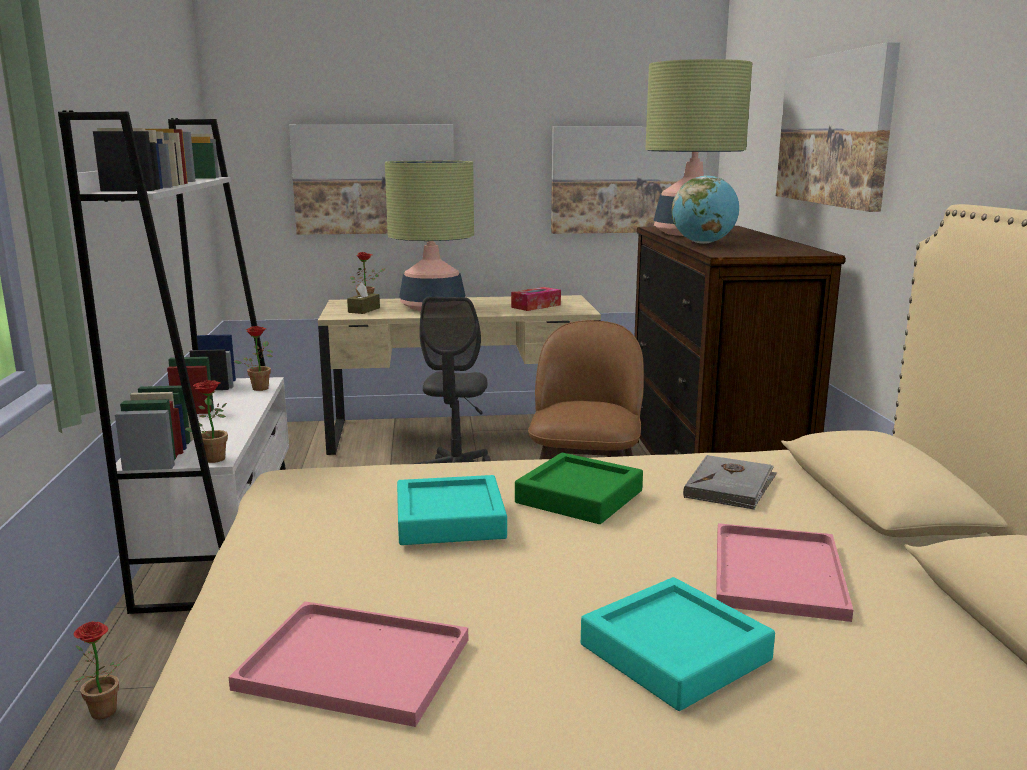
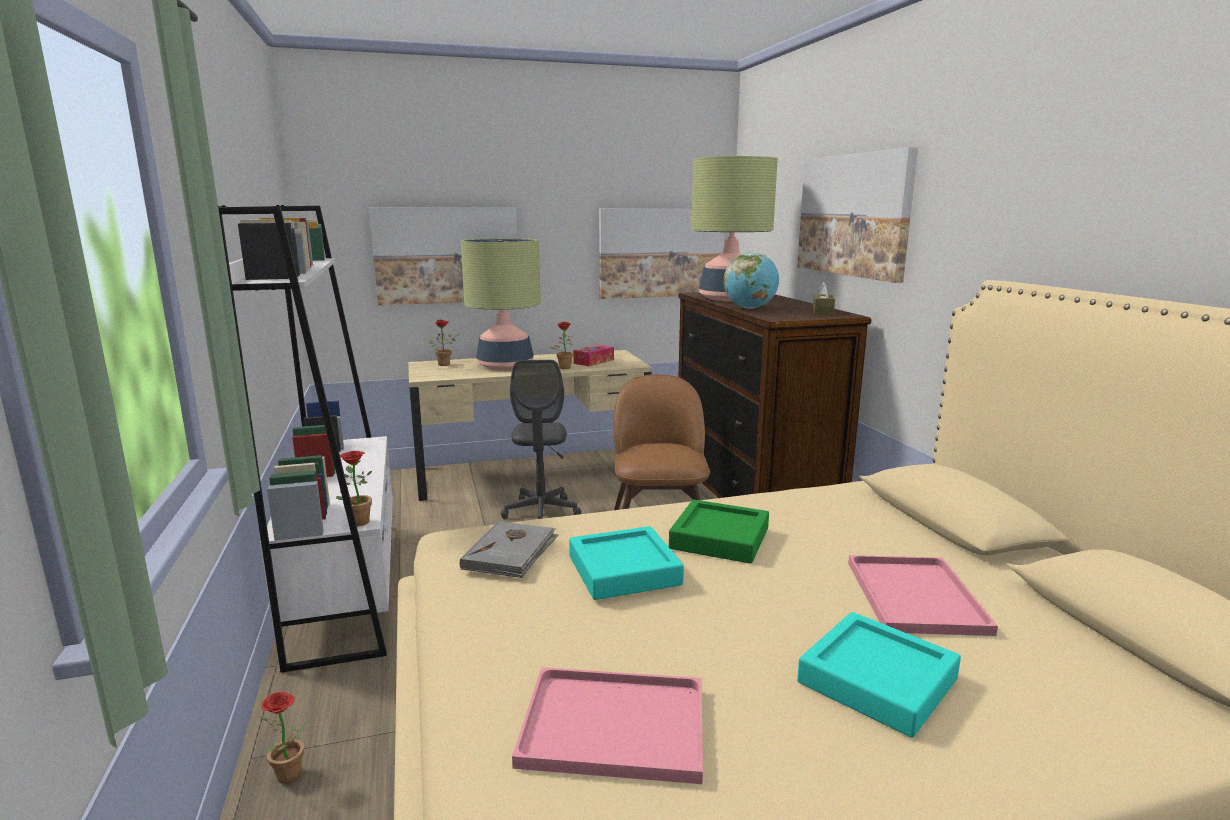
camera: 10 degrees left, 0 degrees up
(260, 387) = (370, 447): potted plant -> potted plant (564, 367)
(364, 310) = (446, 371): brown tissue box -> brown tissue box (822, 311)
(730, 486) = (834, 518): grey book -> grey book (511, 552)

